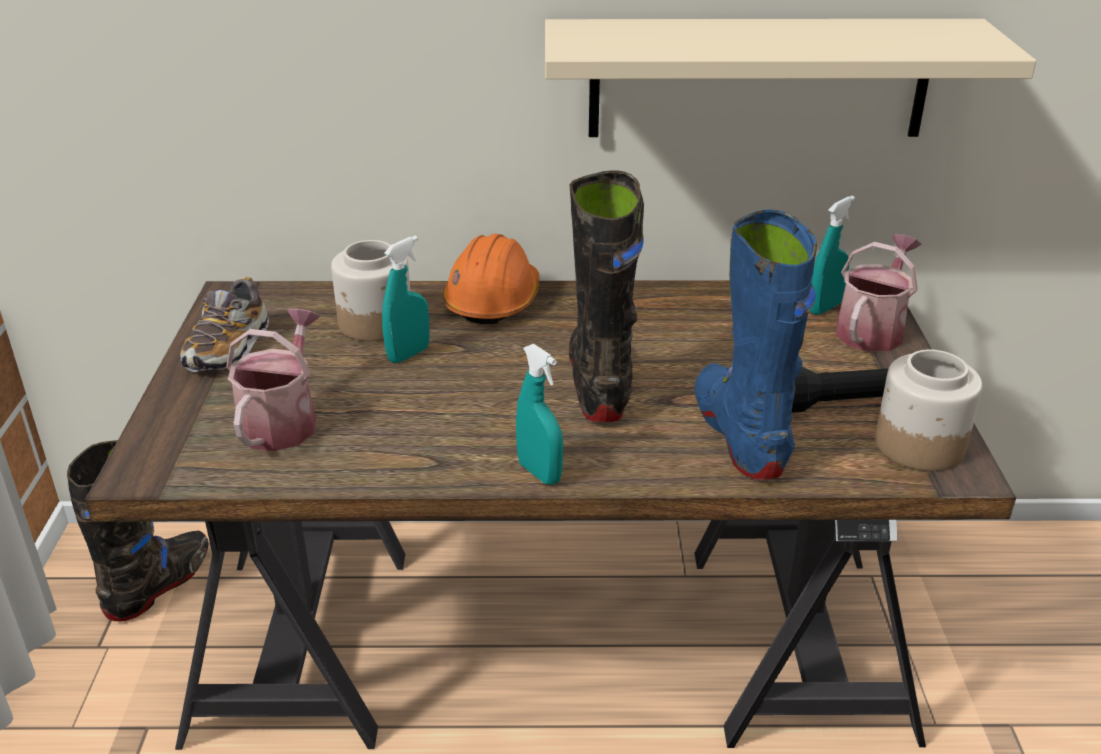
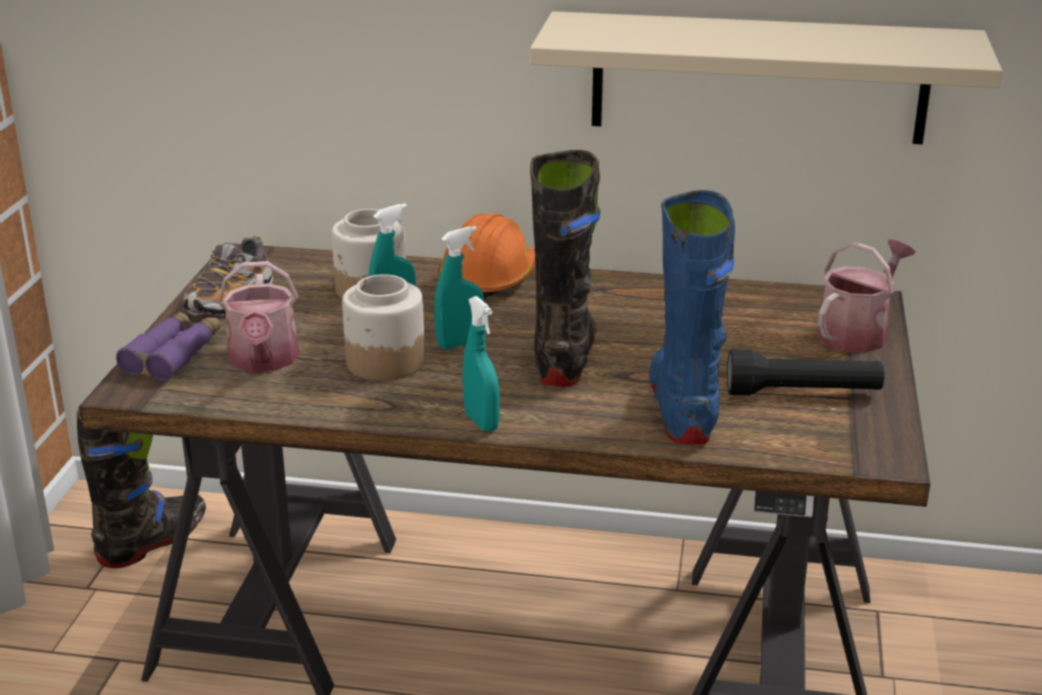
camera: 10 degrees right, 5 degrees down
(181, 423) = (173, 355): none -> purple binoculars
(283, 420) = (263, 361): watering can -> watering can turned 150 degrees clockwise
(825, 307) = (817, 310): turquoise spray bottle -> turquoise spray bottle (460, 343)
(918, 445) = (854, 433): jar -> jar (384, 362)

